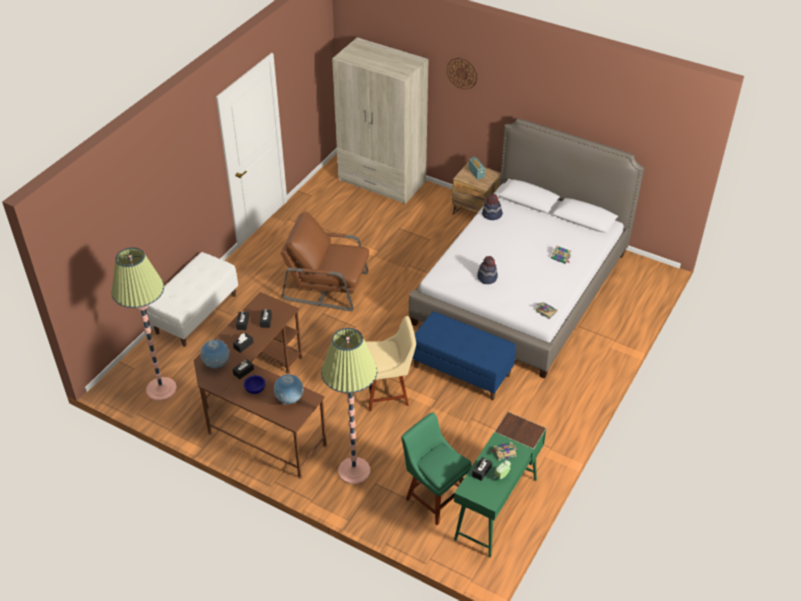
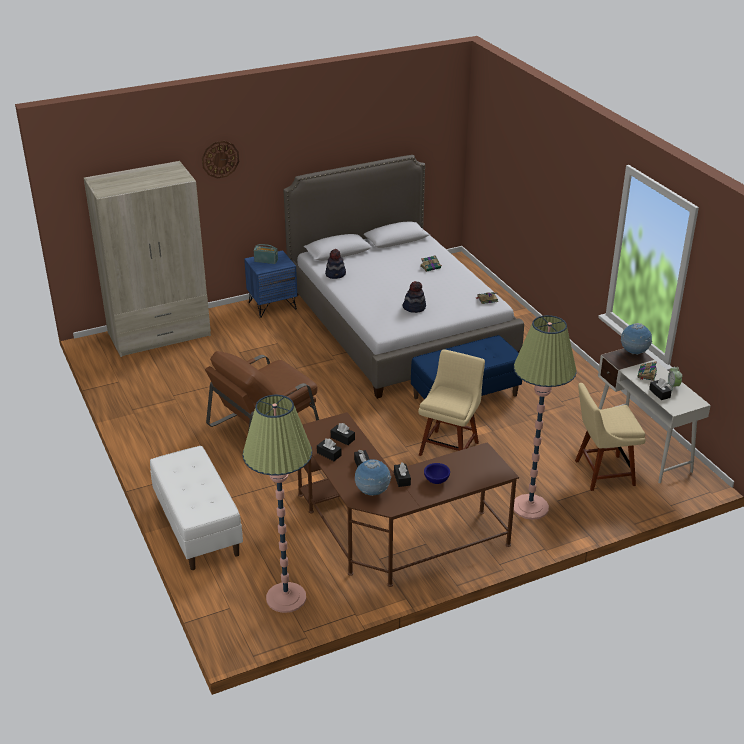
camera: 55 degrees left, 10 degrees down
(289, 400) = (472, 464): globe -> globe (634, 353)
(434, 496) = (601, 473): green chair -> beige chair
(475, 211) = (272, 305): brown nightstand -> blue nightstand
(496, 509) = (642, 446): green desk -> white desk

